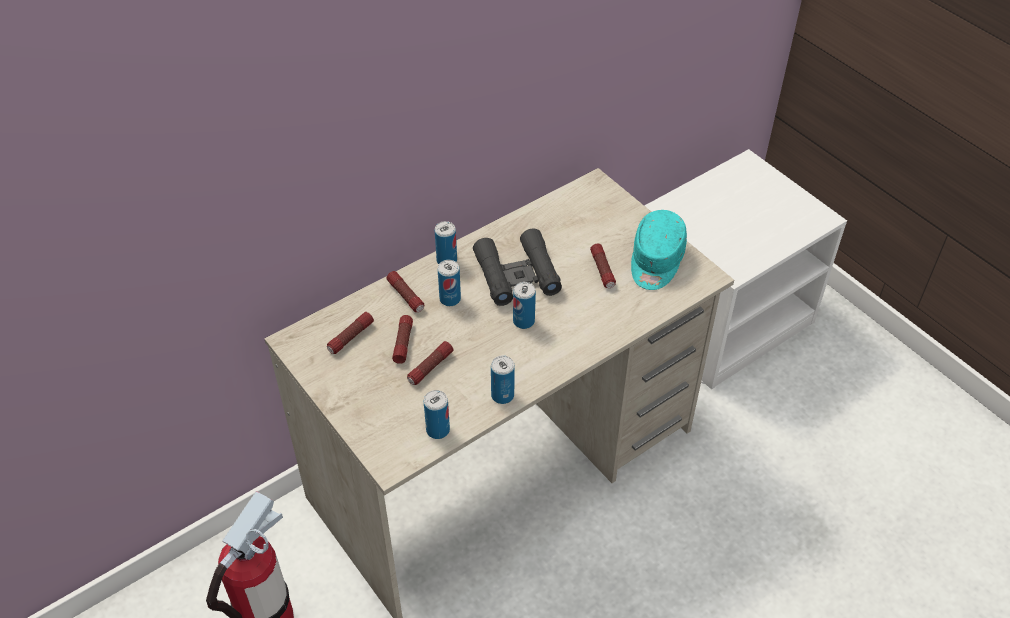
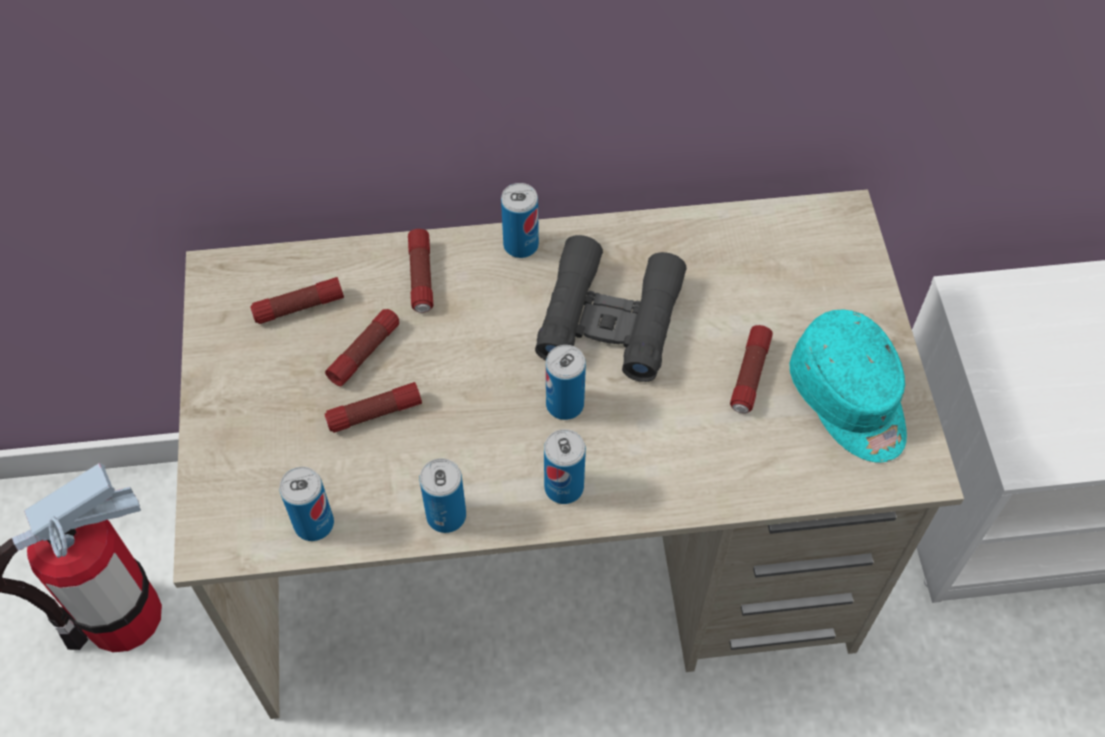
camera: 30 degrees right, 10 degrees up
(450, 299) = (481, 312): can -> can (564, 487)
(656, 261) = (849, 401): turquoise cap -> turquoise cap turned 75 degrees counterclockwise

